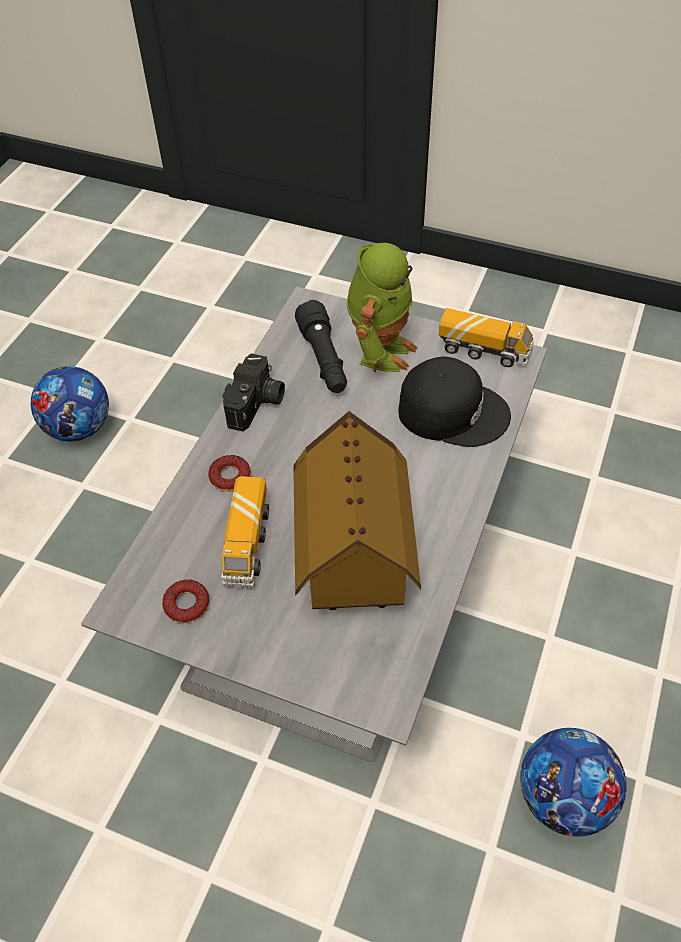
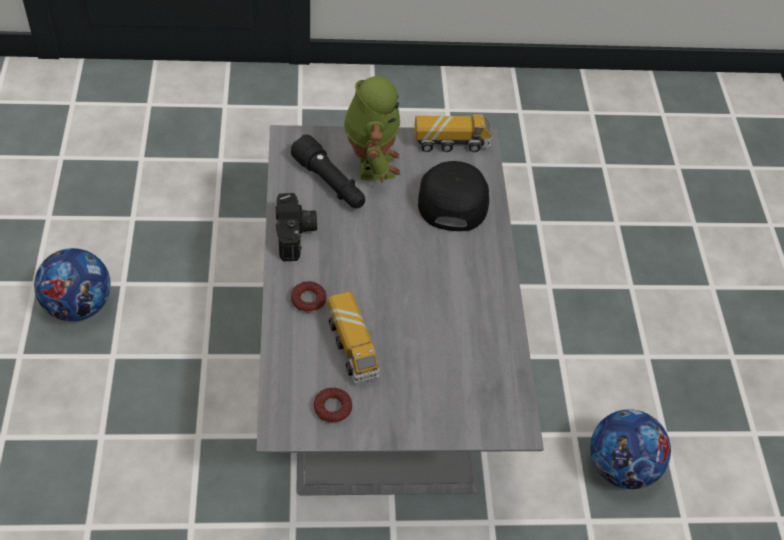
camera: 30 degrees left, 0 degrees up
(353, 558) = (438, 333): toy house -> none
(452, 410) = (452, 198): black cap -> black cap turned 75 degrees counterclockwise

